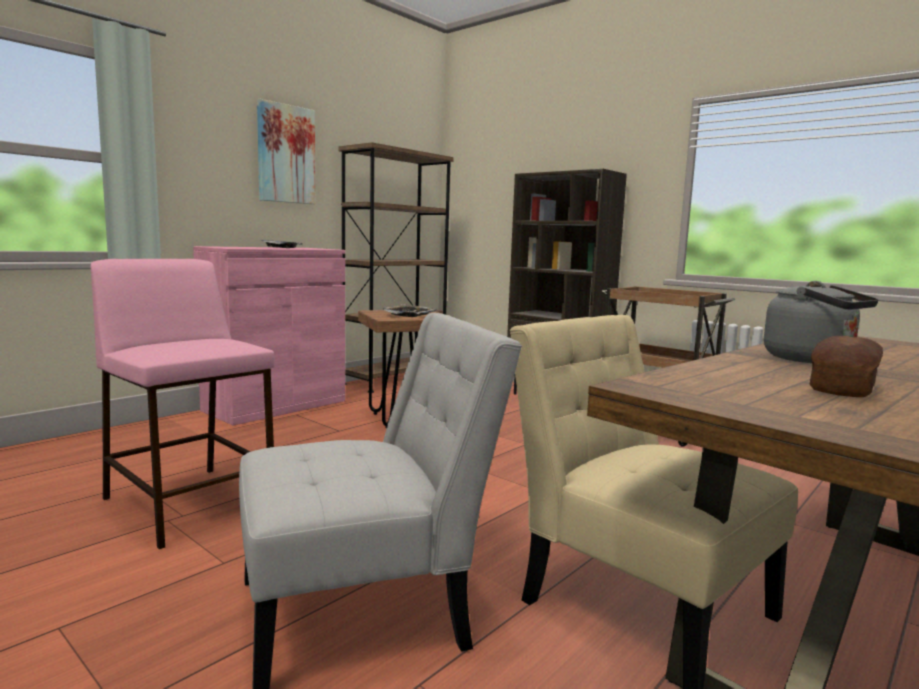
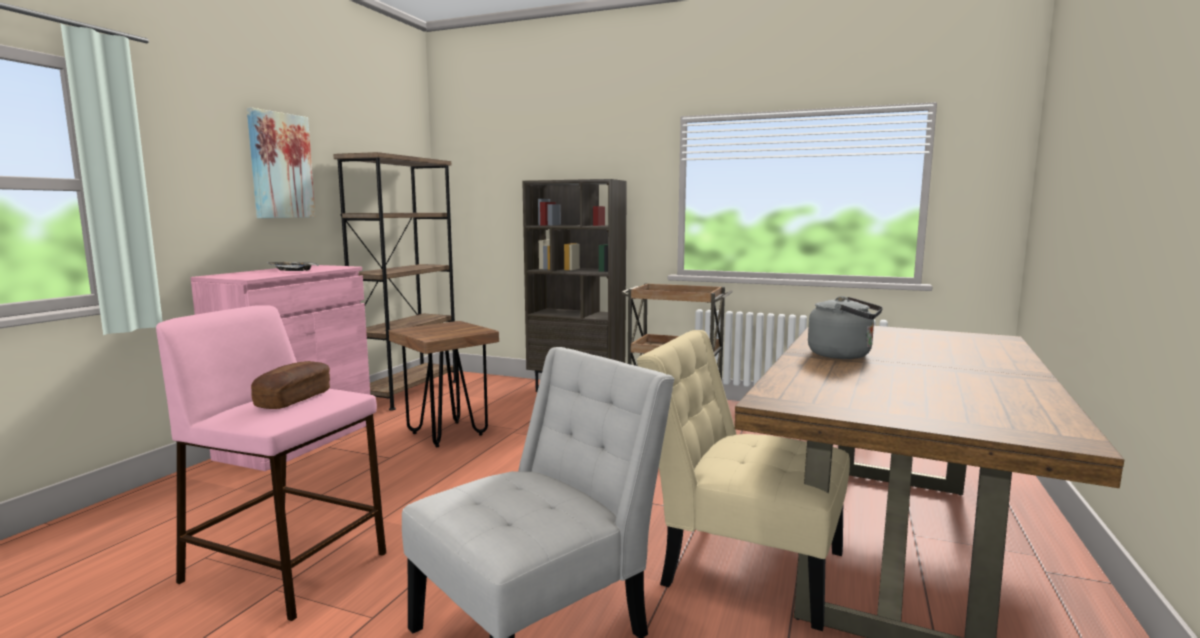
camera: 20 degrees left, 0 degrees up
(409, 315) = (447, 330): tray -> none
(842, 387) = (886, 380): bread -> bread (294, 399)

